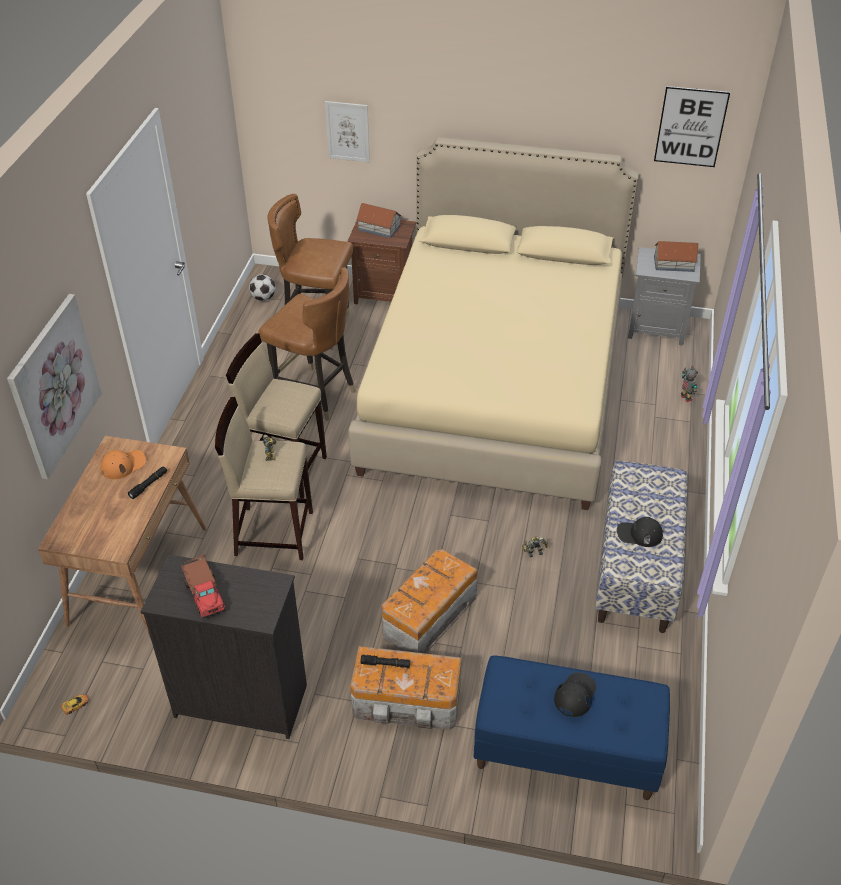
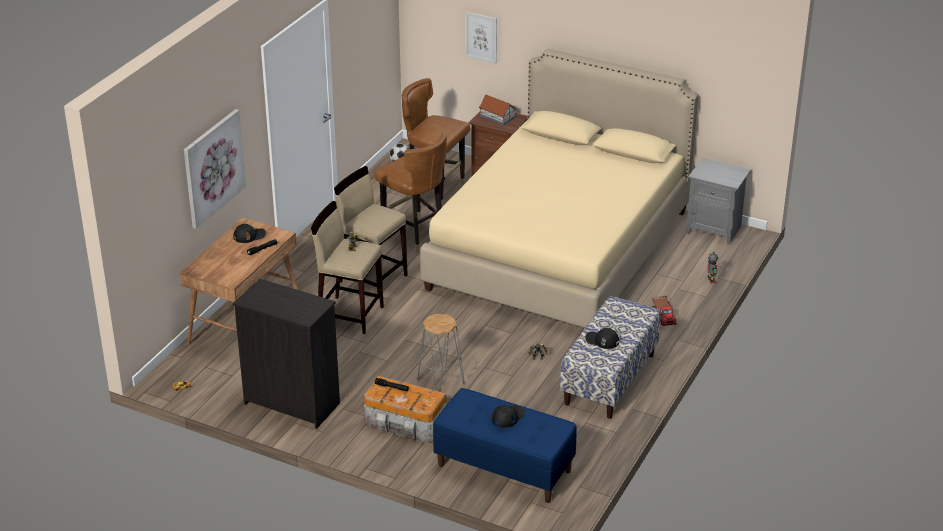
camera: 15 degrees right, 10 degrees down
(123, 465) = (249, 236): orange cap -> black cap
(204, 592) = (275, 300): toy truck -> toy truck (664, 315)
(427, 618) = (440, 381): storage box -> grey stool
(673, 263) = (723, 173): toy house -> none
(690, 127) = (736, 62): picture -> none

